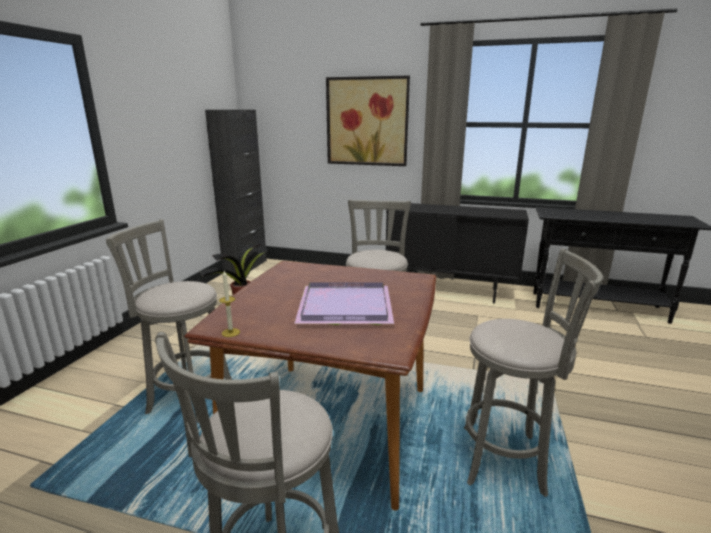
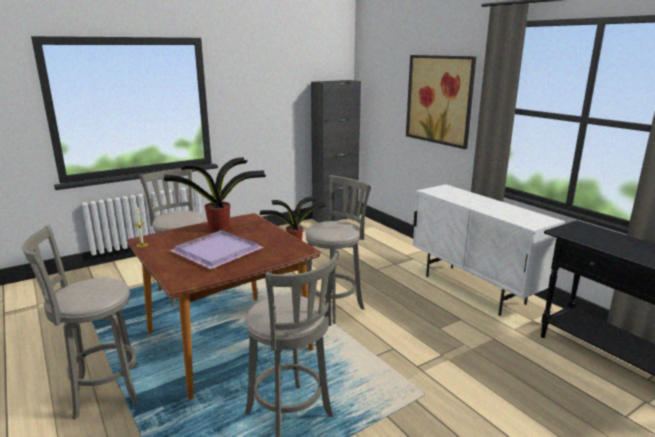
camera: 40 degrees right, 0 degrees up
(286, 284) = (220, 228): none -> potted plant
(450, 291) = (473, 290): black cabinet -> white cabinet

